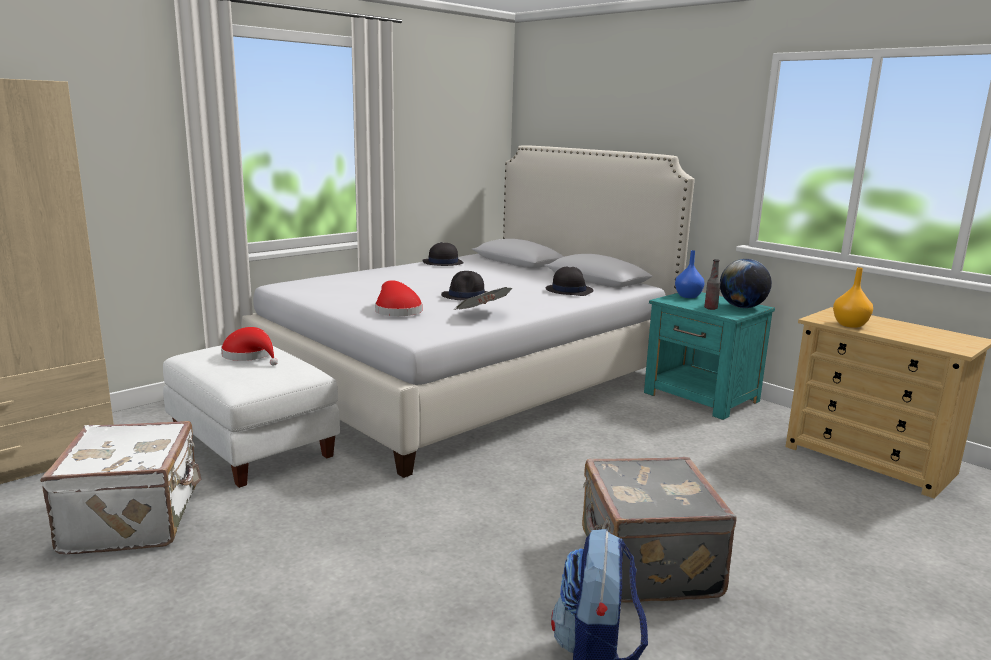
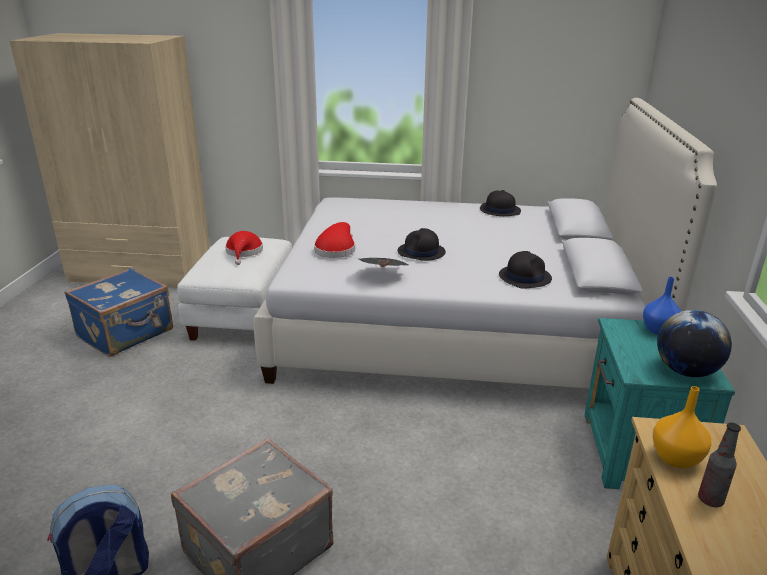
camera: 50 degrees right, 10 degrees up
(135, 519) = (127, 334): white suitcase -> blue suitcase
(710, 308) = (638, 356): bottle -> bottle (710, 500)

